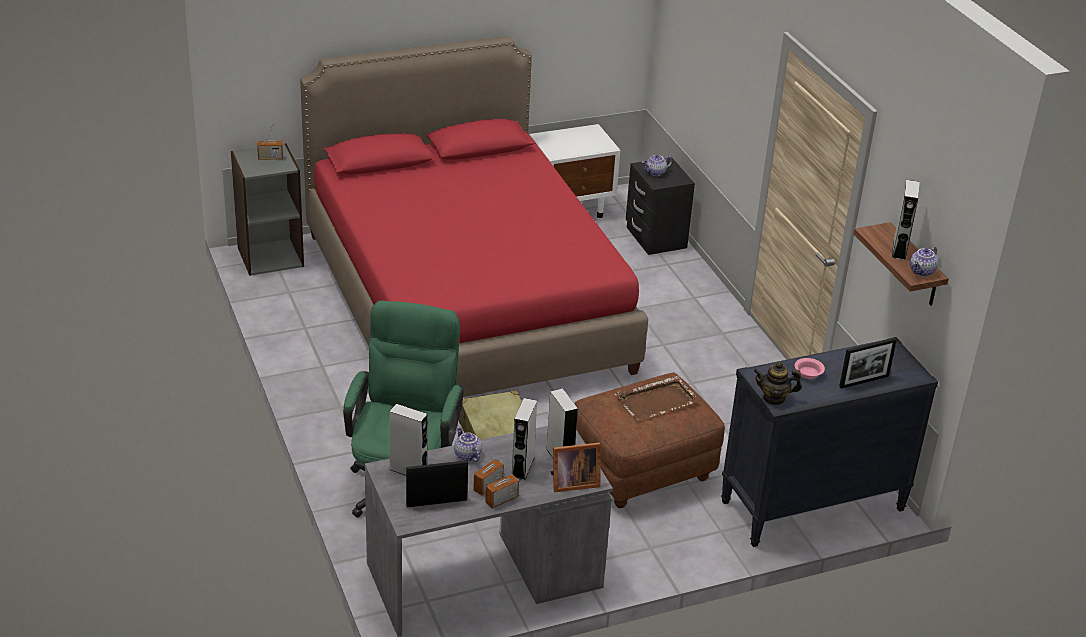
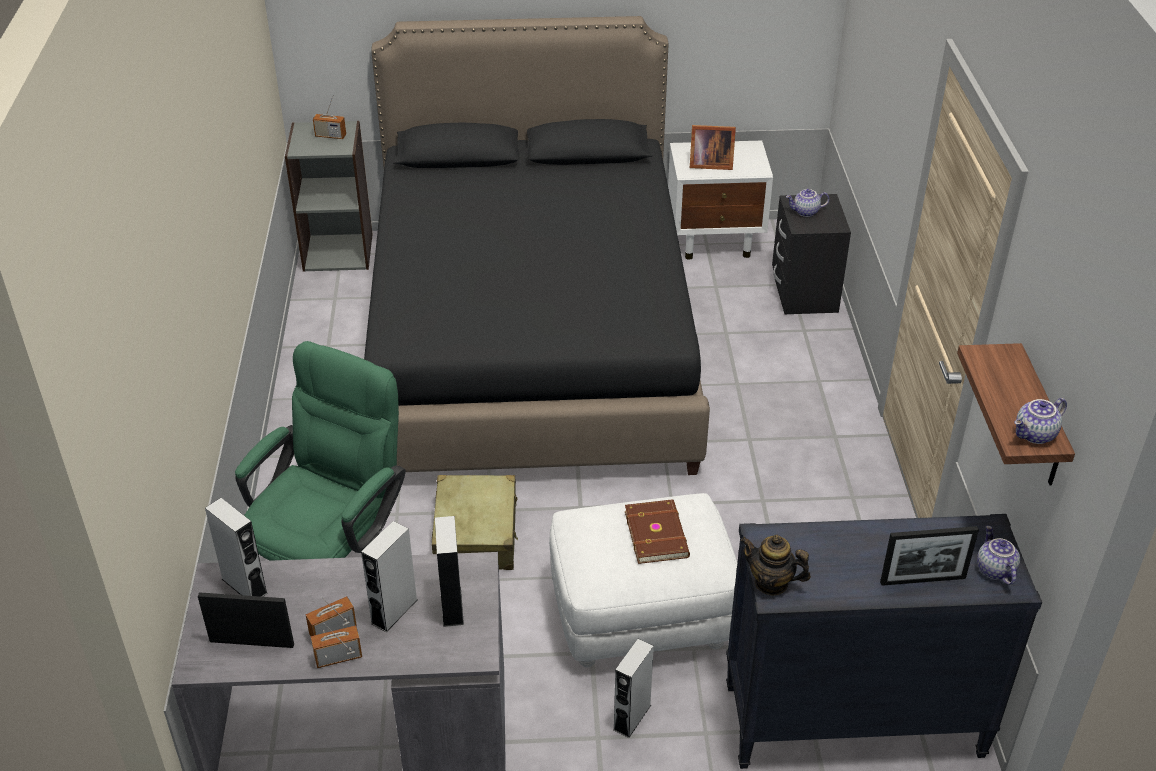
camera: 20 degrees right, 5 degrees up
(465, 301) = (530, 341): red bed -> black bed
(466, 455) = (332, 577): teapot -> teapot (994, 569)
(572, 482) = (447, 650): picture frame -> picture frame (709, 164)
(642, 470) = (640, 617): brown ottoman -> white ottoman
(657, 400) = (657, 533): brown tray -> brown book
(807, 373) = (841, 550): pink bowl -> none
(899, 250) = (1014, 391): grey speaker -> grey speaker (632, 717)

